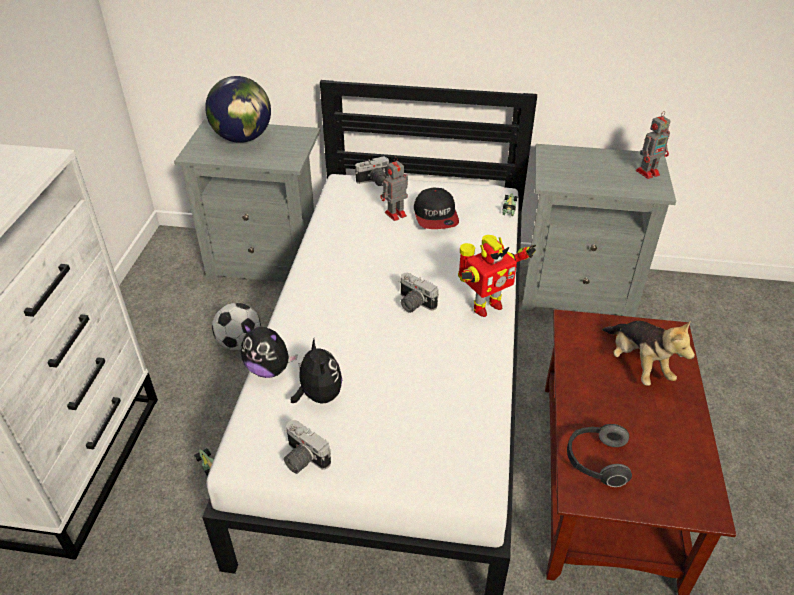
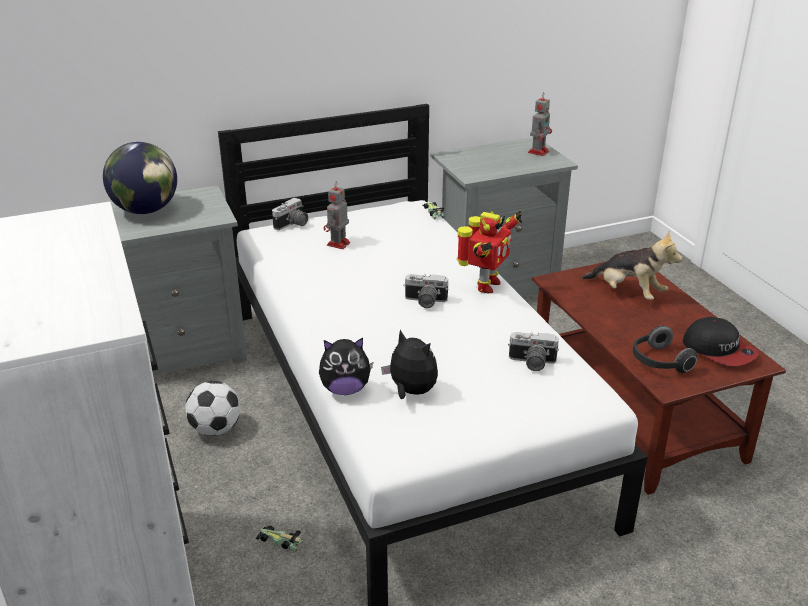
camera: 30 degrees left, 10 degrees down
(302, 459) = (445, 439): camera -> camera (531, 363)
(436, 216) = (379, 235): cap -> cap (719, 350)

